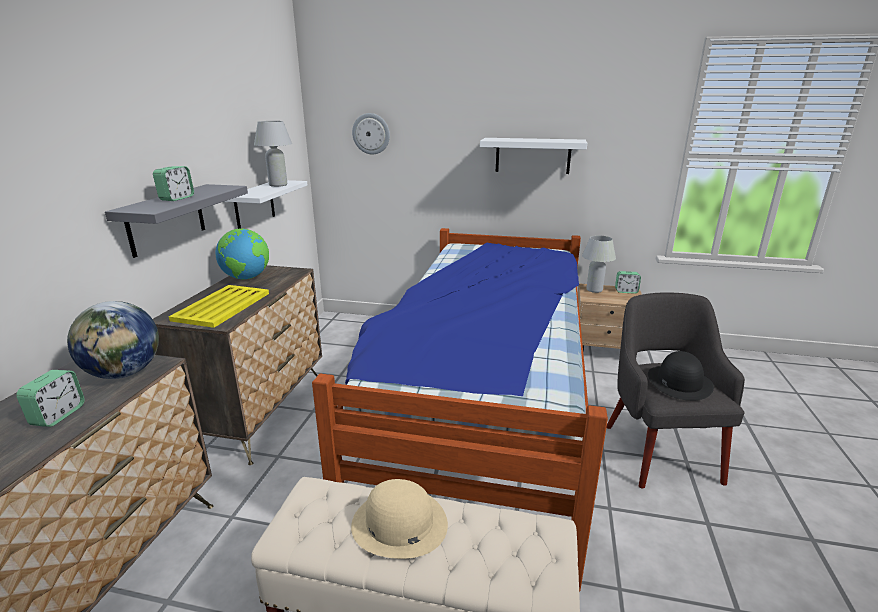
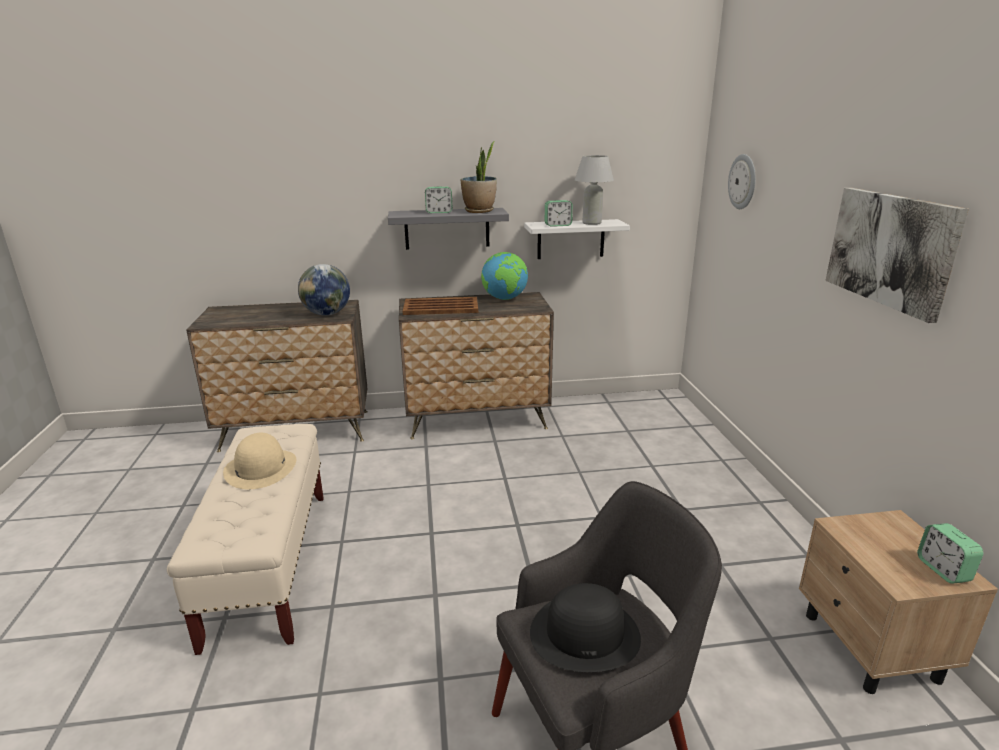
camera: 70 degrees right, 0 degrees up
(58, 415) = (277, 316): alarm clock -> alarm clock (558, 225)
(209, 189) = (479, 211): none -> potted plant
(221, 307) = (440, 307): yellow tray -> brown tray
(483, 409) = (572, 541): bed -> none
(533, 155) = (890, 249): white shelf -> picture
(594, 290) = (890, 529): white table lamp -> none

